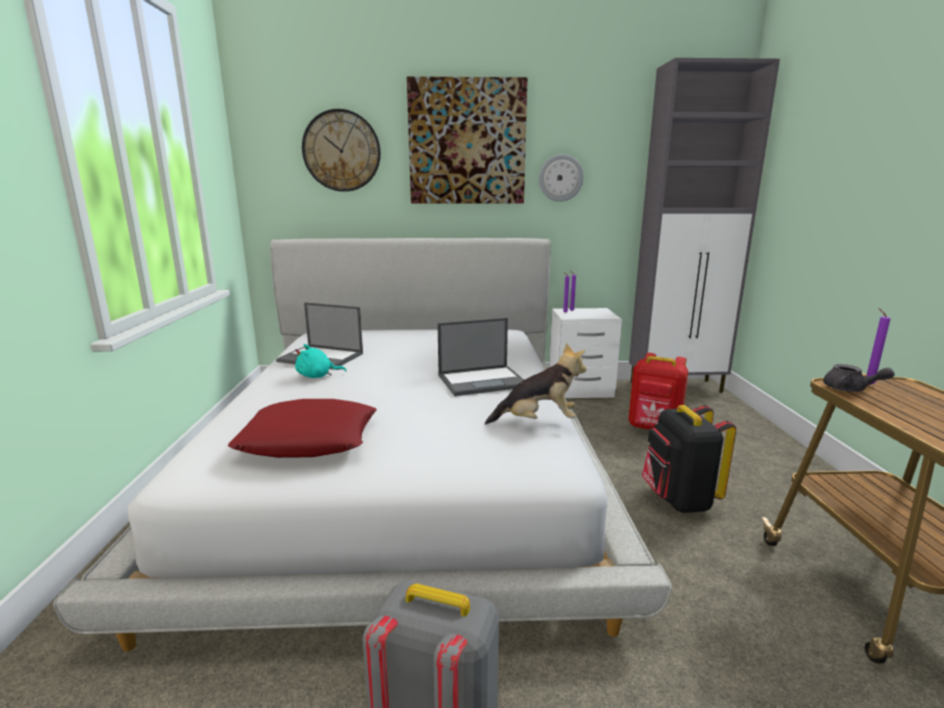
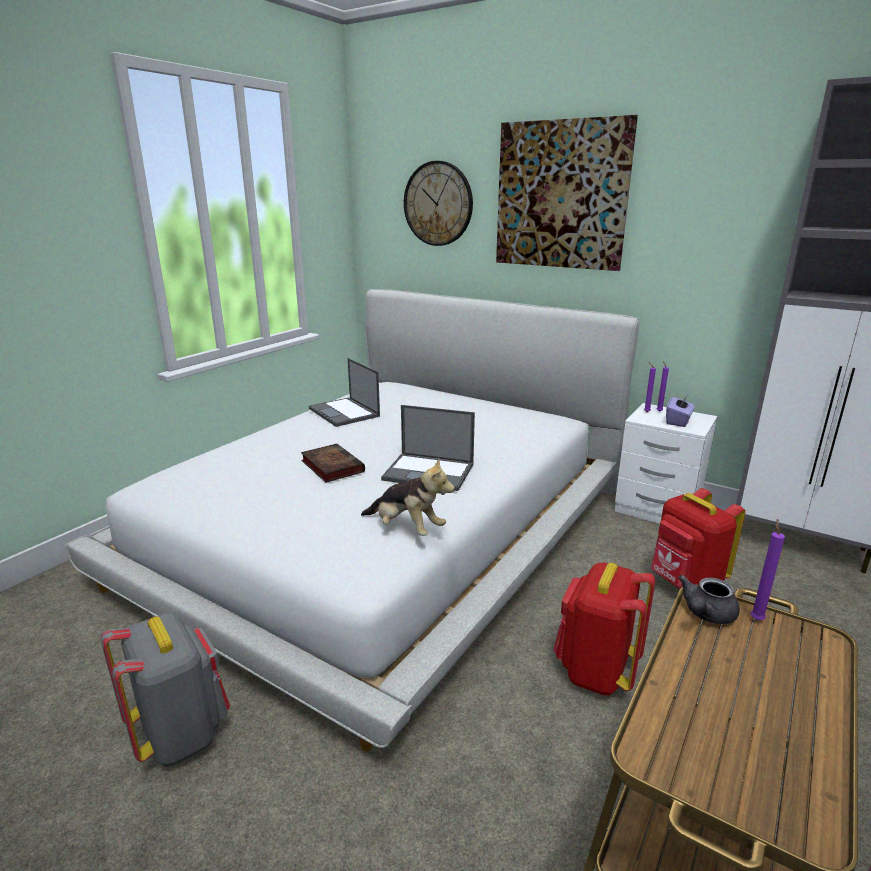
camera: 35 degrees right, 5 degrees up
(309, 439) = (232, 485): red pillow -> none
(317, 376) = (315, 430): turquoise plush toy -> none
(388, 398) = (331, 466): none -> book
(560, 178) = (671, 242): wall clock -> none
(593, 314) = (678, 421): none -> purple tissue box
(678, 500) = (595, 671): black backpack -> red backpack
(850, 389) = (705, 614): grey teapot -> grey teapot turned 60 degrees clockwise

